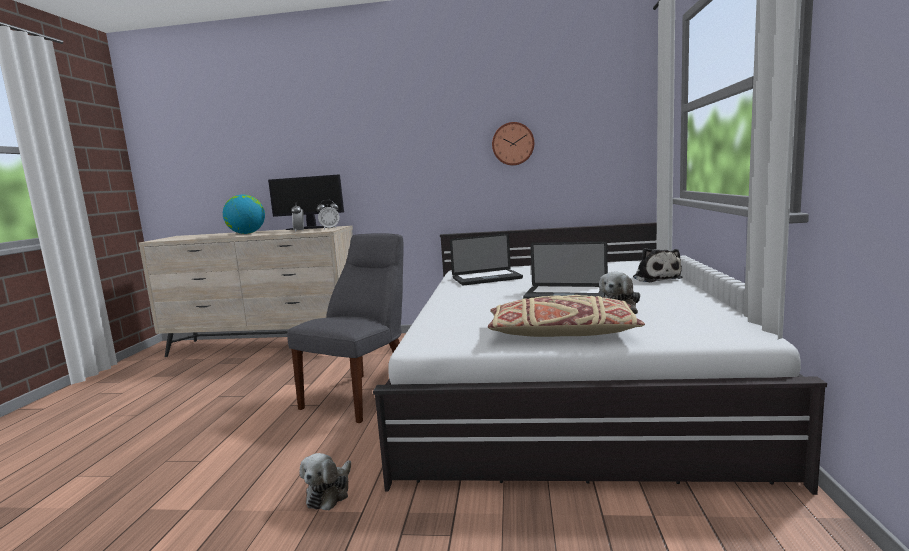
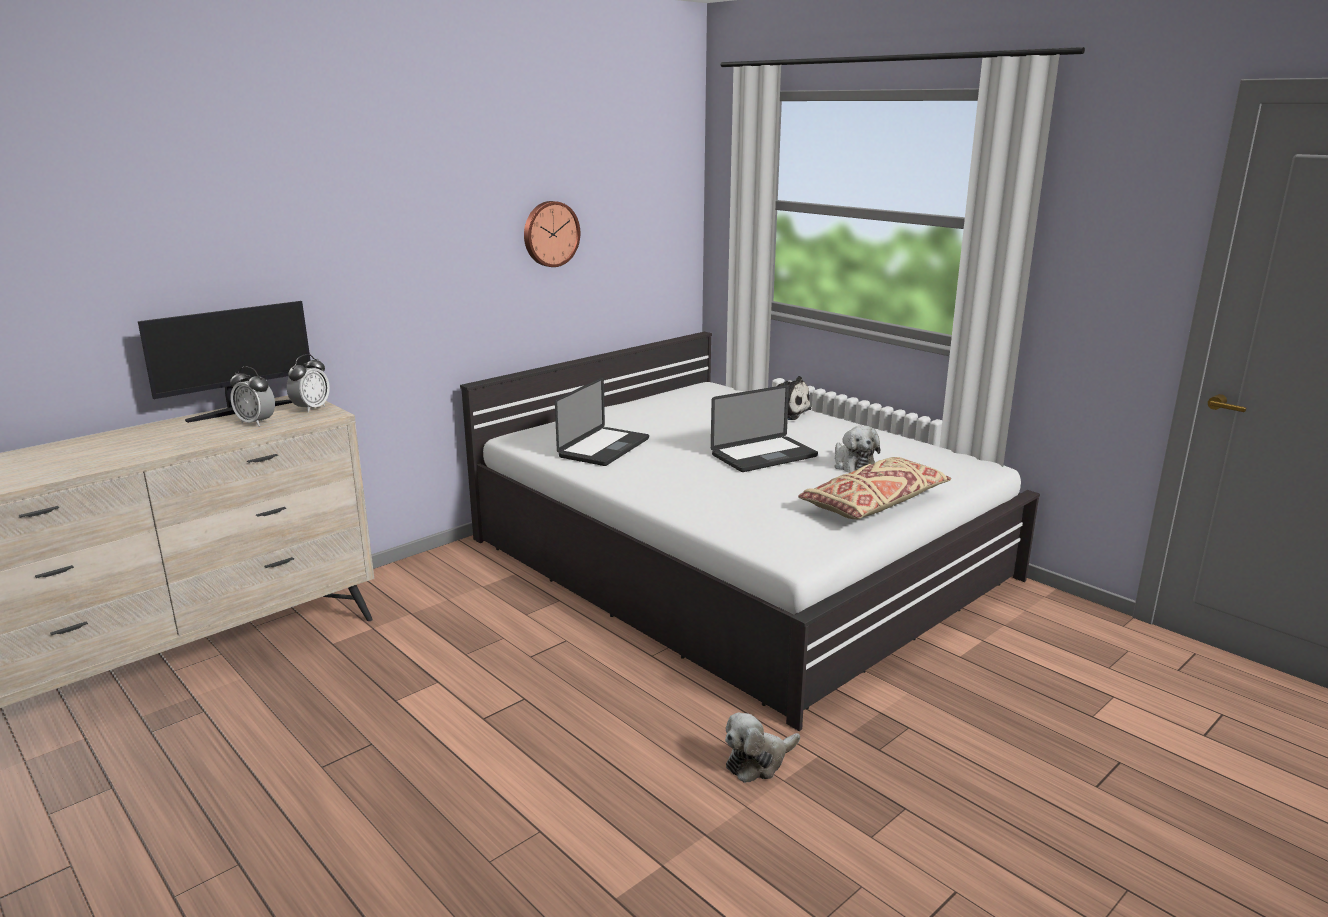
camera: 50 degrees left, 10 degrees up
(246, 233) = (123, 447): globe -> none
(330, 492) = (758, 762): plush toy -> plush toy turned 90 degrees clockwise
(363, 394) = (552, 661): grey chair -> none

